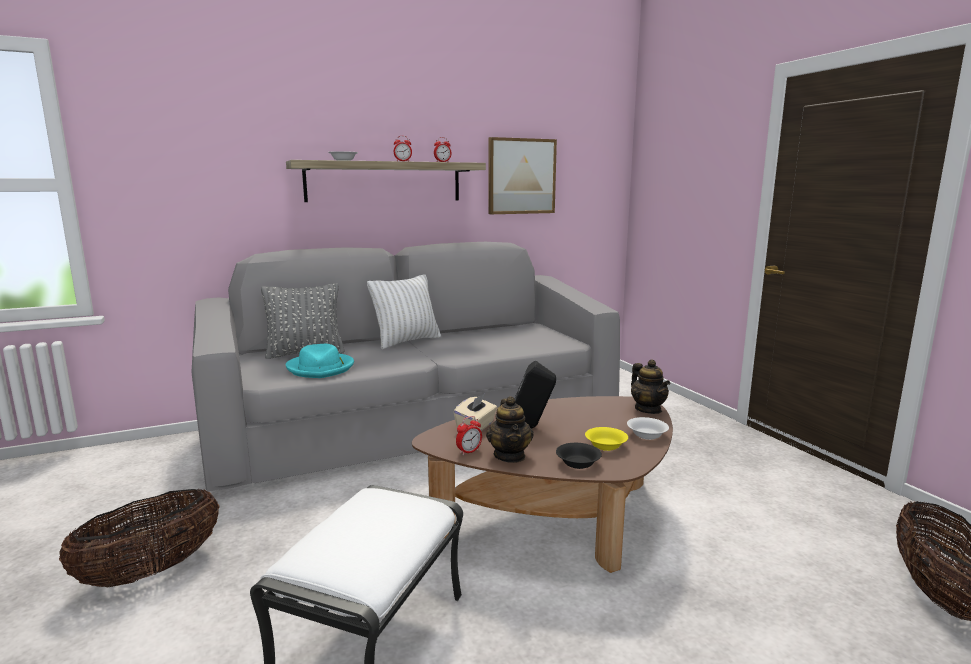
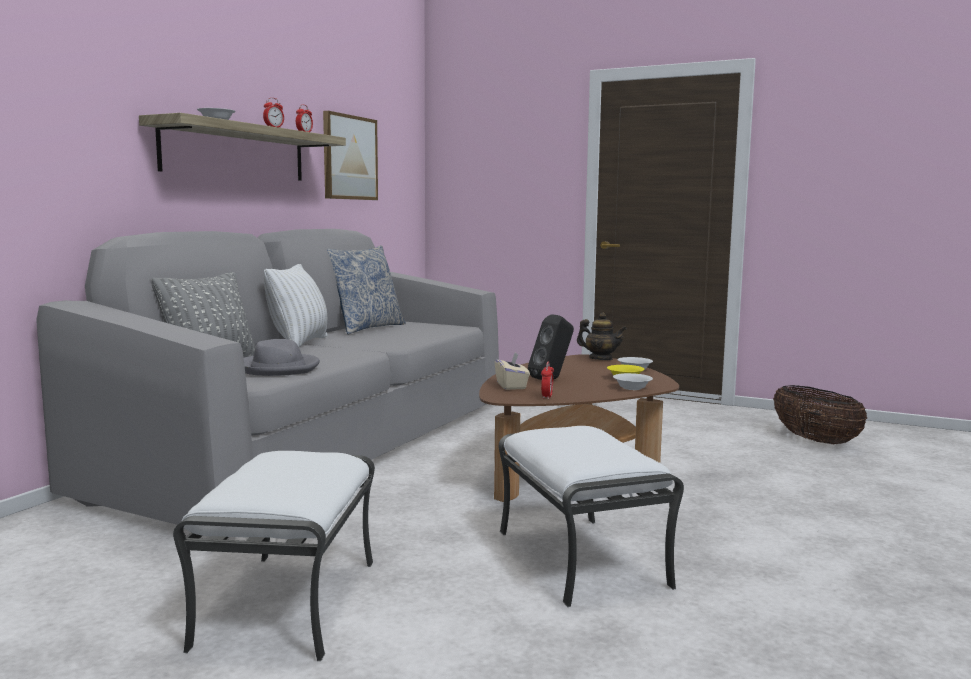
camera: 40 degrees left, 5 degrees down
(151, 571) = (287, 601): basket -> white ottoman
(321, 368) = (279, 368): turquoise hat -> grey hat
(497, 331) = (366, 328): none -> pillow
(510, 456) = (580, 393): teapot -> none
(578, 463) = (632, 388): black bowl -> white bowl

